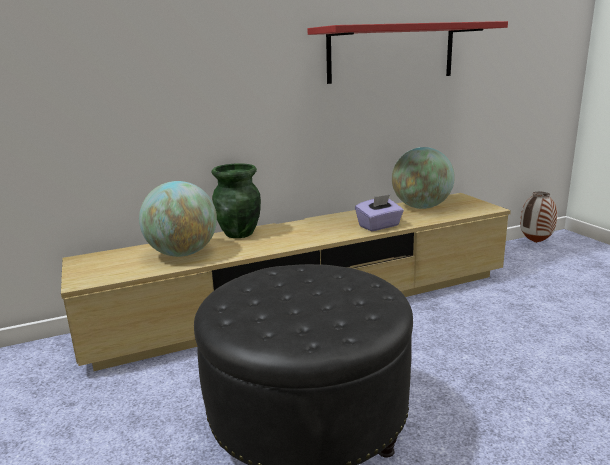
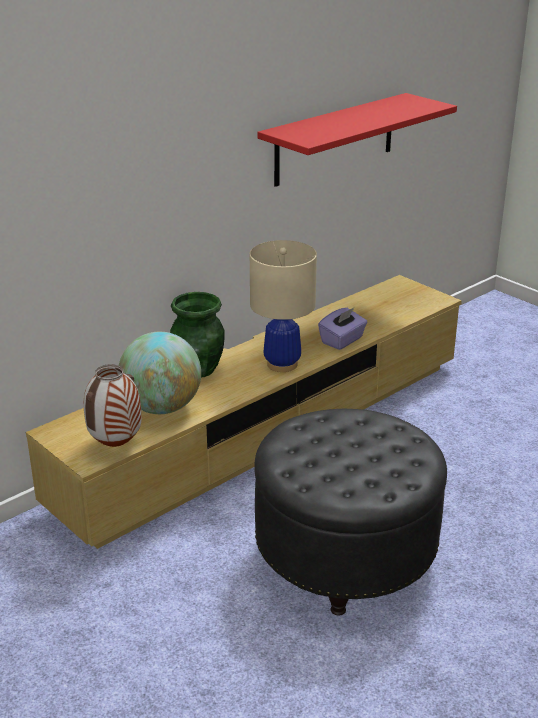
camera: 20 degrees left, 10 degrees up
(312, 236) = (282, 364): none -> beige table lamp
(421, 207) = (369, 305): globe -> none
(535, 242) = (470, 314): vase -> vase (115, 446)

